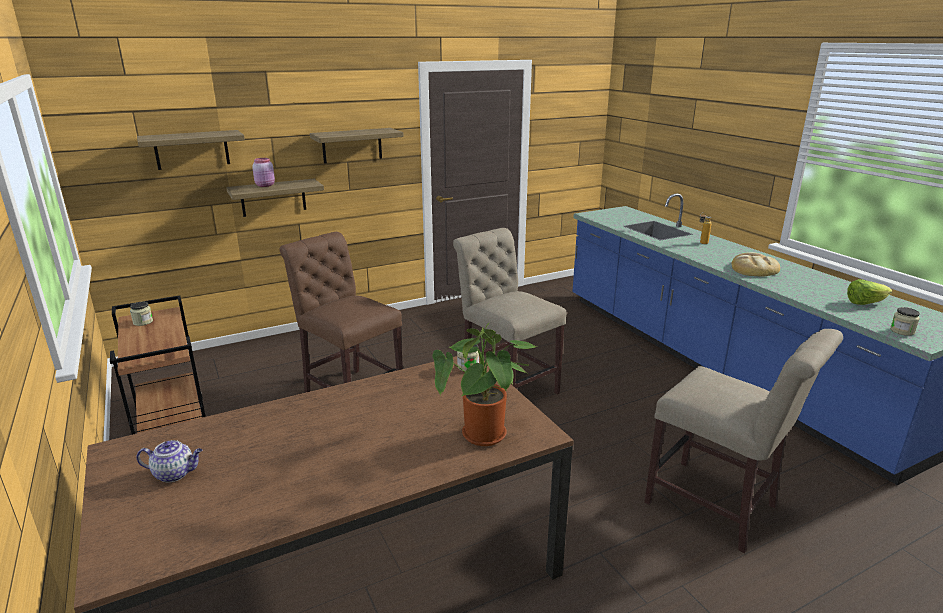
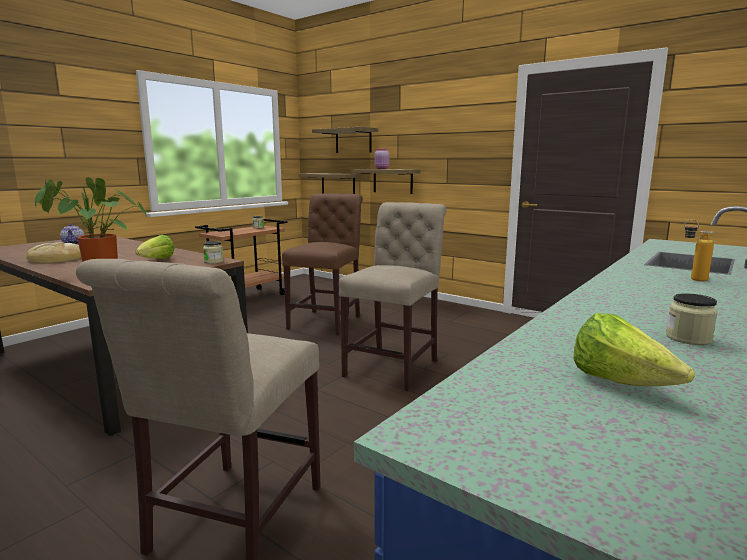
camera: 65 degrees right, 10 degrees down
(352, 145) = (451, 144): shelf -> shelf (338, 184)
(424, 399) = (157, 260): none -> lettuce
(754, 269) = (636, 305): bread -> bread (57, 258)
(902, 331) = (477, 414): jar -> jar (688, 338)

